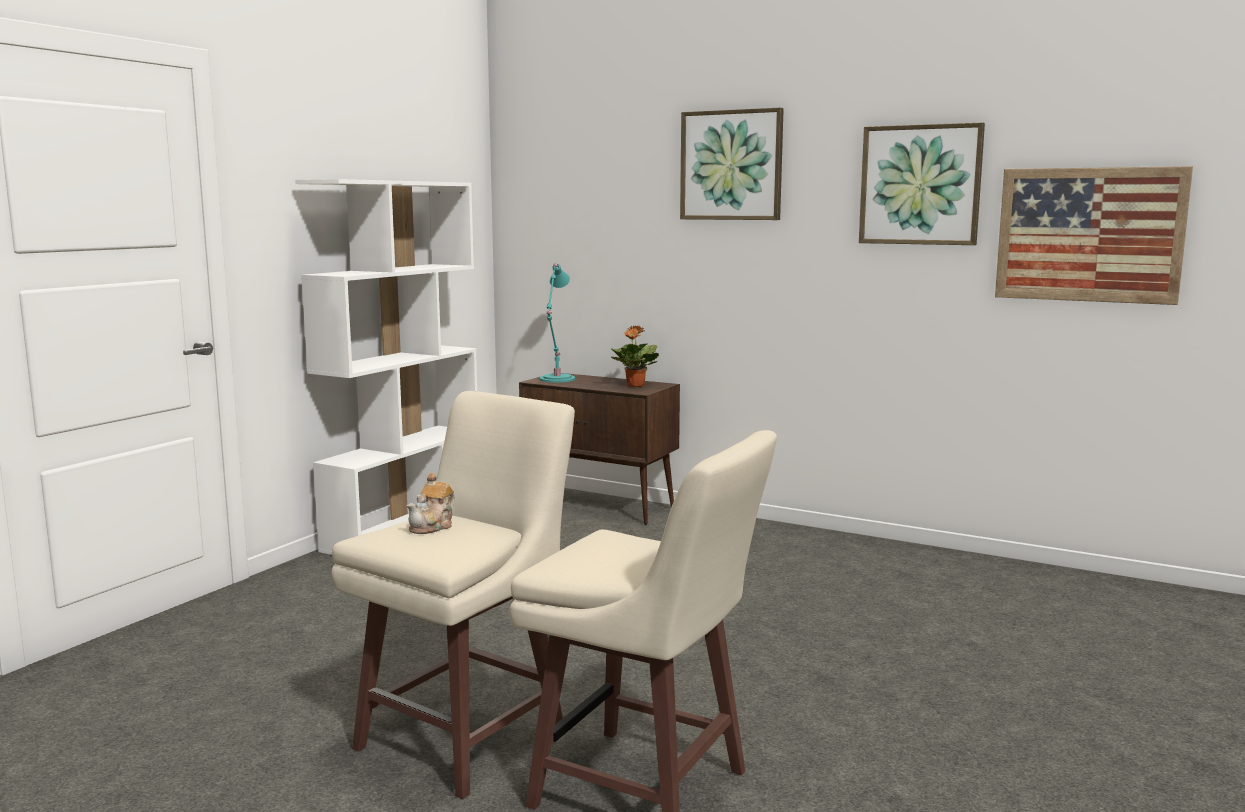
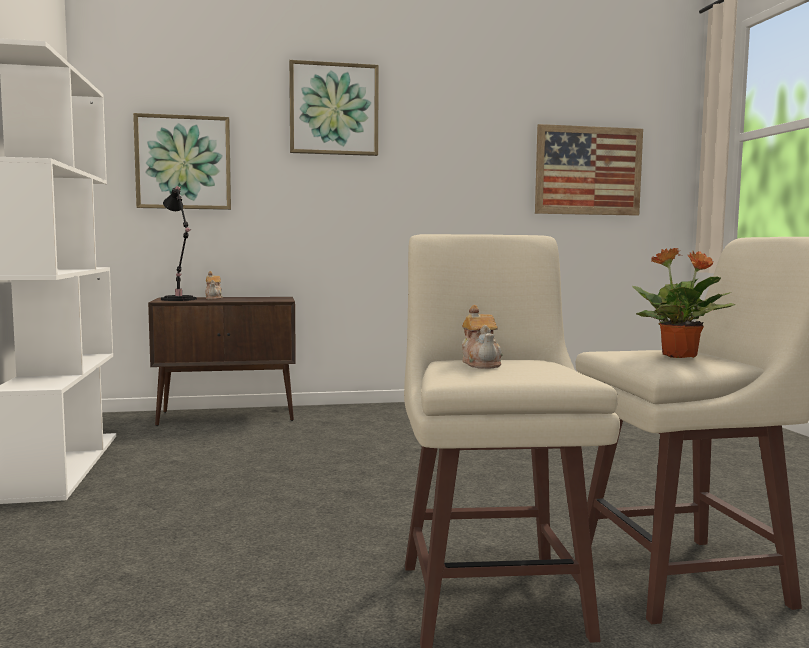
camera: 40 degrees left, 5 degrees down
(556, 380) = (179, 299): turquoise table lamp -> black table lamp
(593, 380) = (214, 298): none -> teapot
(635, 386) = (263, 298): potted plant -> potted plant (680, 356)
(920, 185) = (482, 133): picture -> picture (183, 162)

